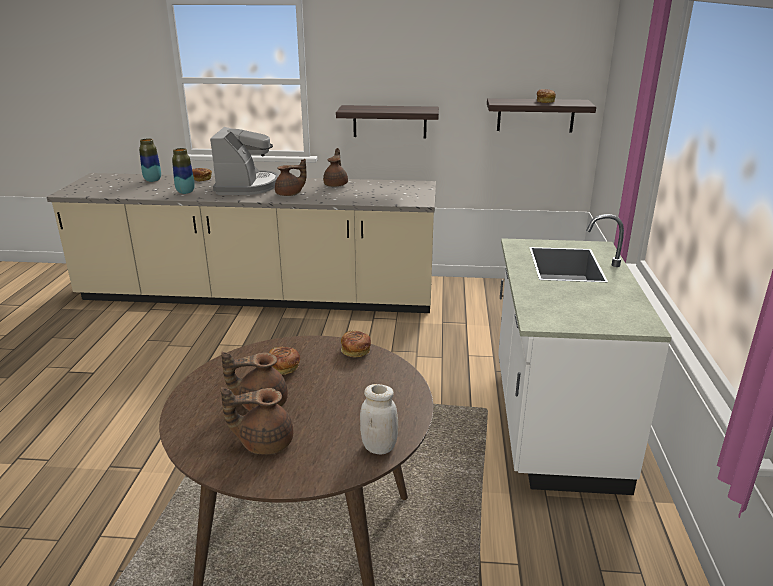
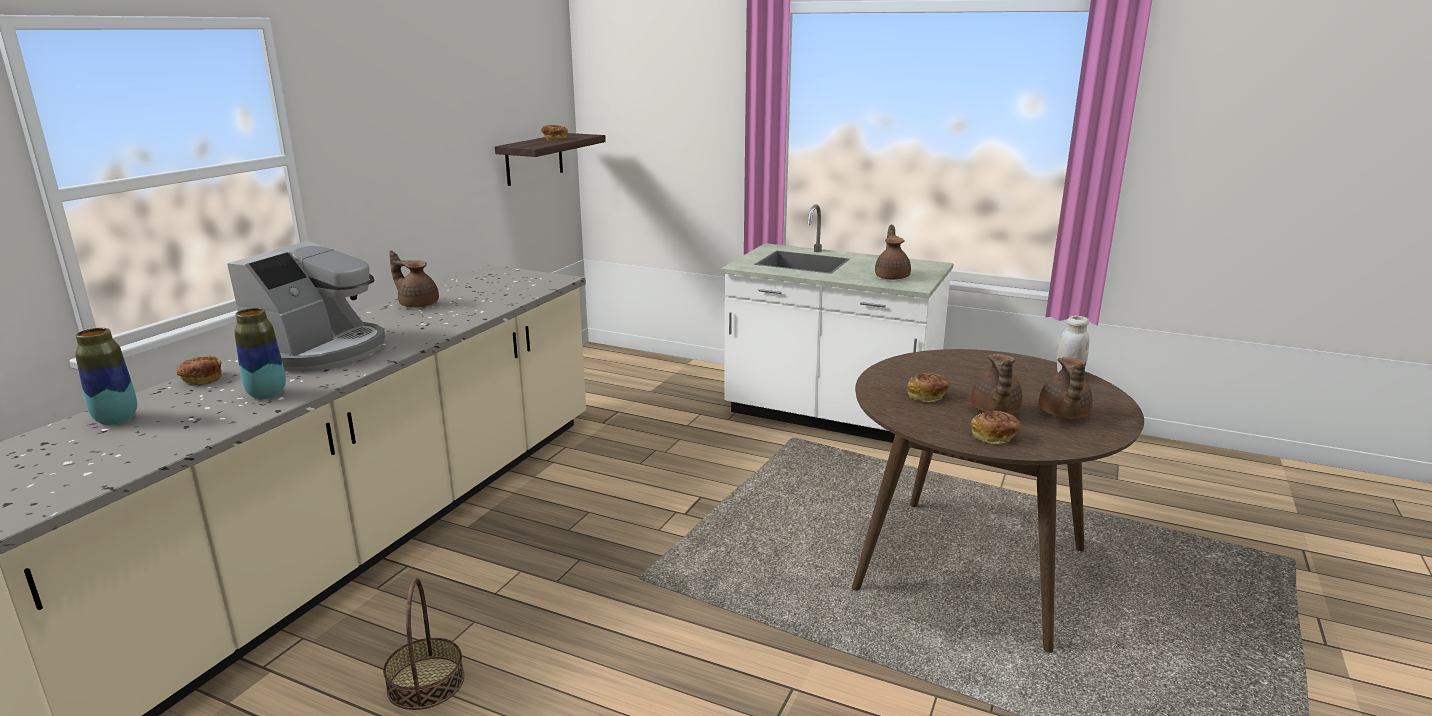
camera: 70 degrees left, 5 degrees down
(141, 349) = (425, 683): none -> basket
(247, 186) = (320, 351): coffee machine -> coffee machine turned 90 degrees clockwise
(290, 194) = (417, 330): brown teapot -> brown teapot (892, 277)
(356, 351) = (903, 365): bread -> bread (994, 437)
(389, 121) = (406, 200): shelf -> none

